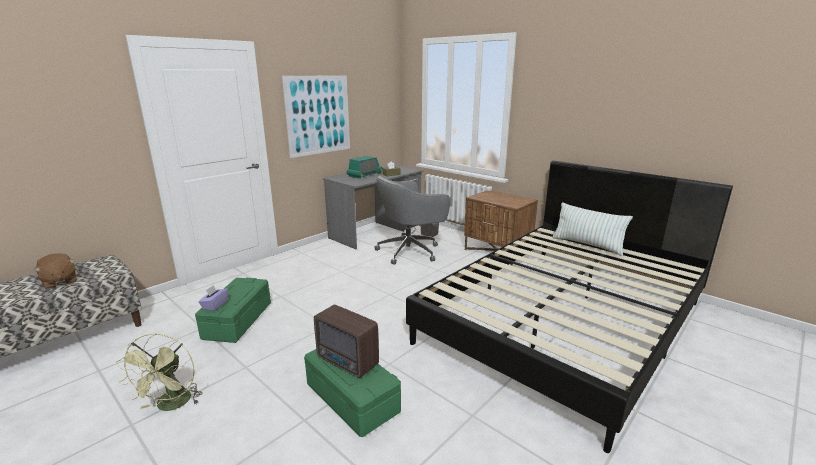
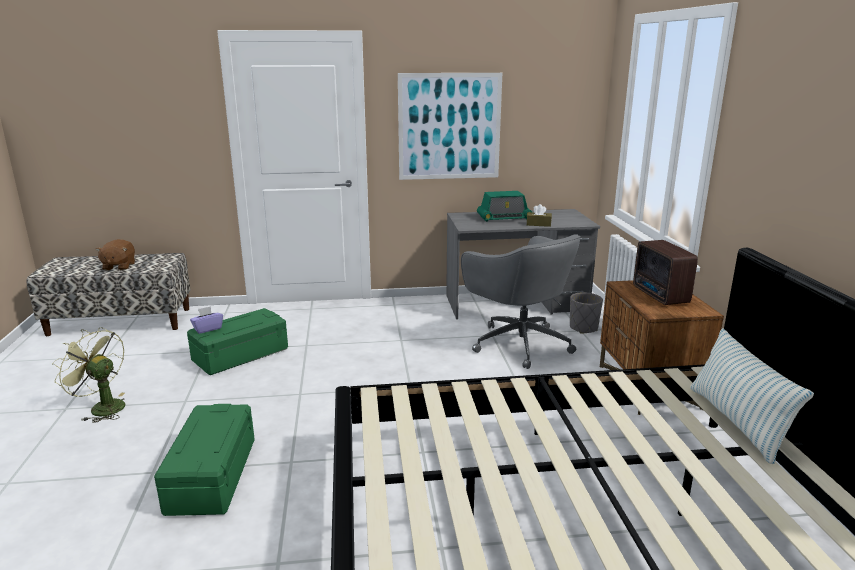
camera: 40 degrees right, 0 degrees up
(171, 406) = (102, 407): green fan -> green fan turned 75 degrees clockwise
(347, 362) = (208, 431): radio -> radio (660, 296)
(410, 251) = (519, 343): grey office chair -> grey office chair turned 135 degrees counterclockwise

